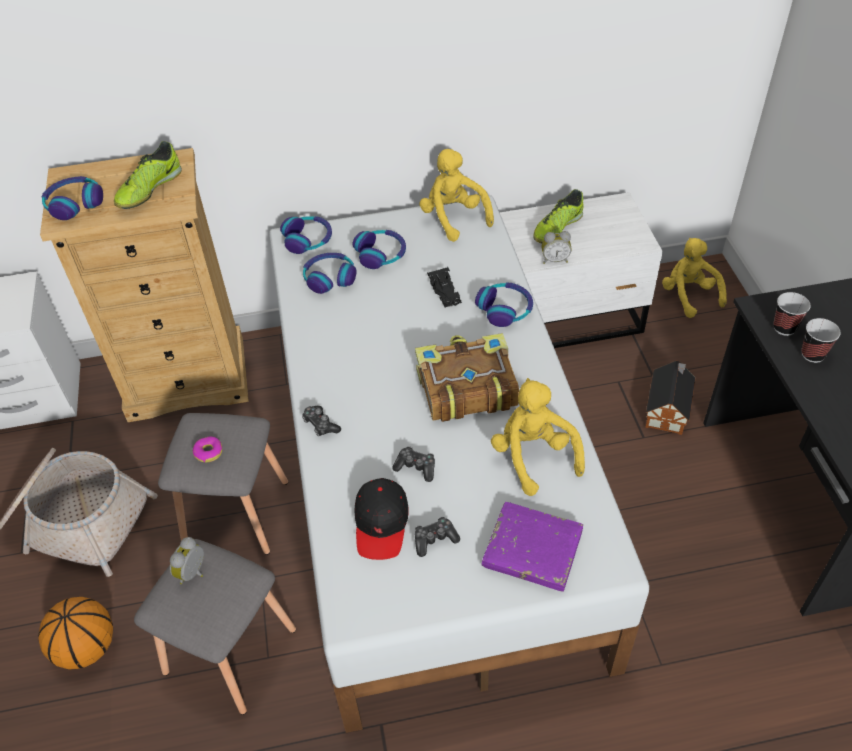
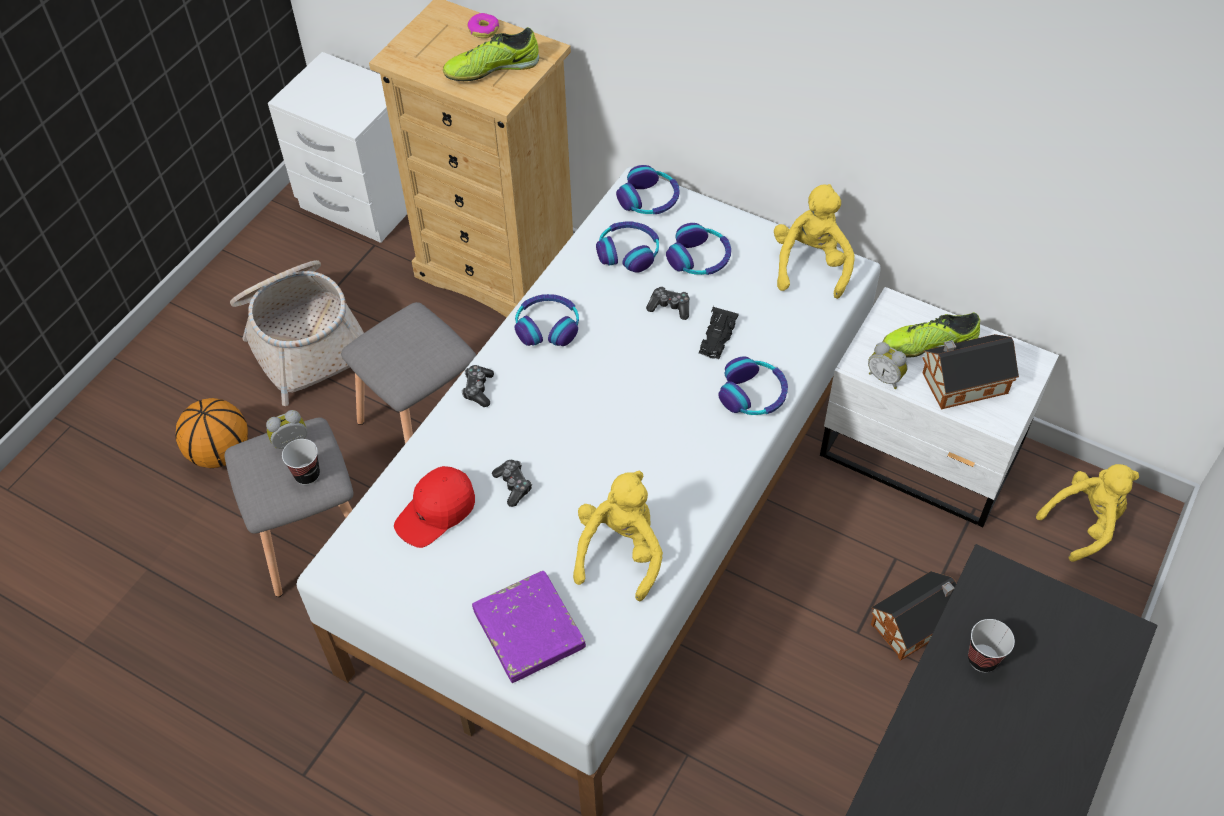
camera: 40 degrees right, 5 degrees up
(74, 204) = (422, 47): headphones -> headphones (547, 327)
(208, 452) = (397, 350): donut -> donut (483, 30)
(381, 524) = (436, 512): black cap -> red cap
(434, 539) = (462, 558): game controller -> game controller (670, 307)
(465, 387) = (632, 444): book -> none
(598, 237) = (961, 383): none -> toy house
(689, 295) = (1084, 523): yellow plush toy -> yellow plush toy turned 45 degrees clockwise
(784, 328) = (988, 611): cup -> cup (307, 475)

